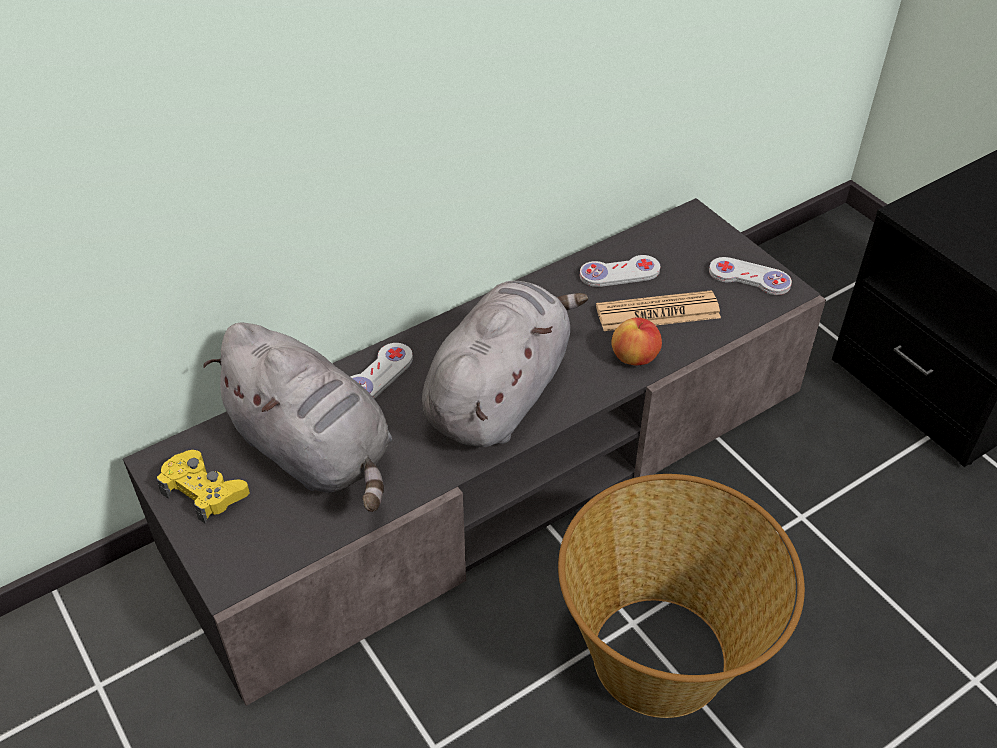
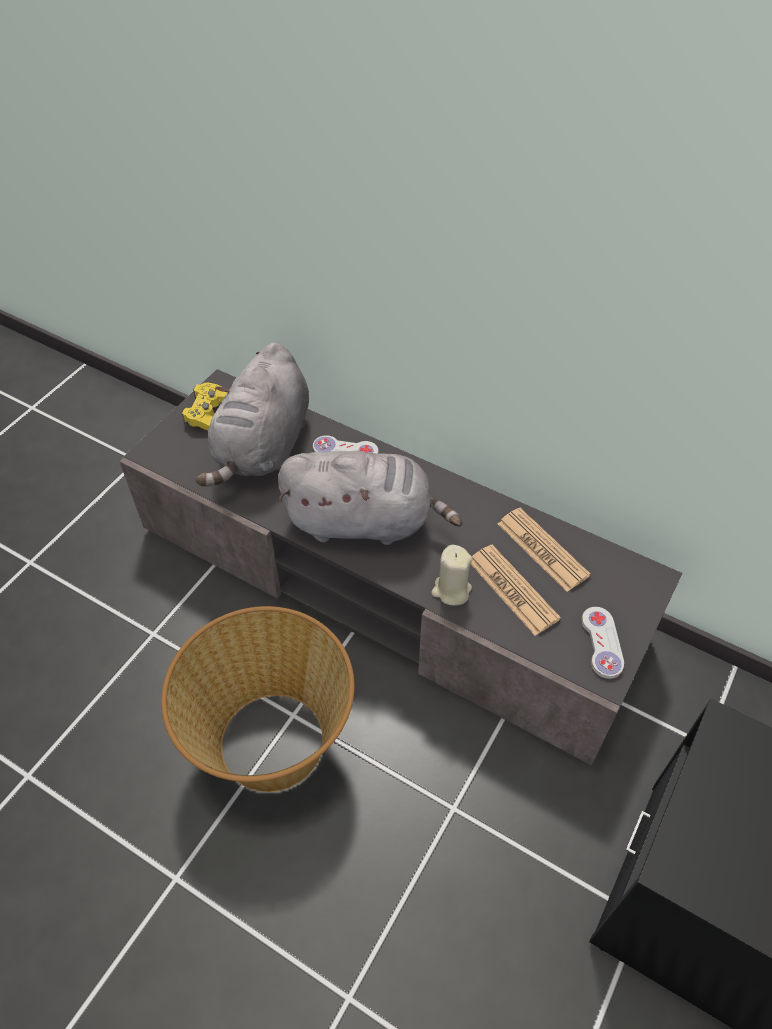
camera: 65 degrees right, 5 degrees up
(619, 273) = (542, 549): white game controller -> newspaper
(635, 357) = (451, 590): apple -> beige candle

